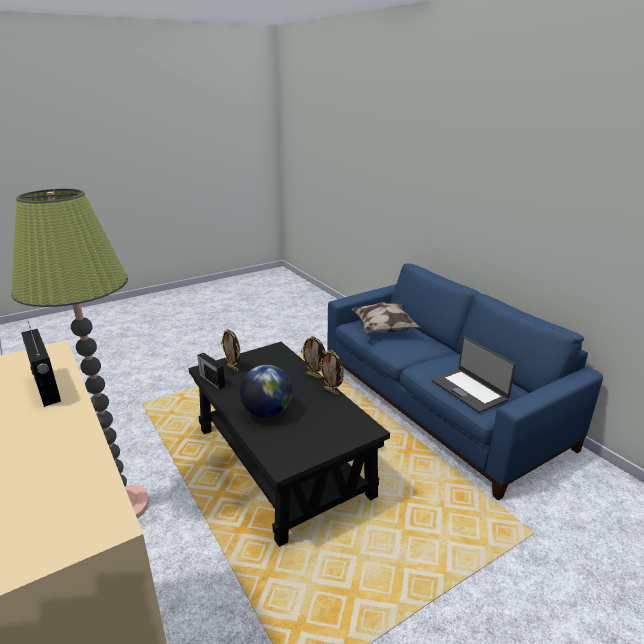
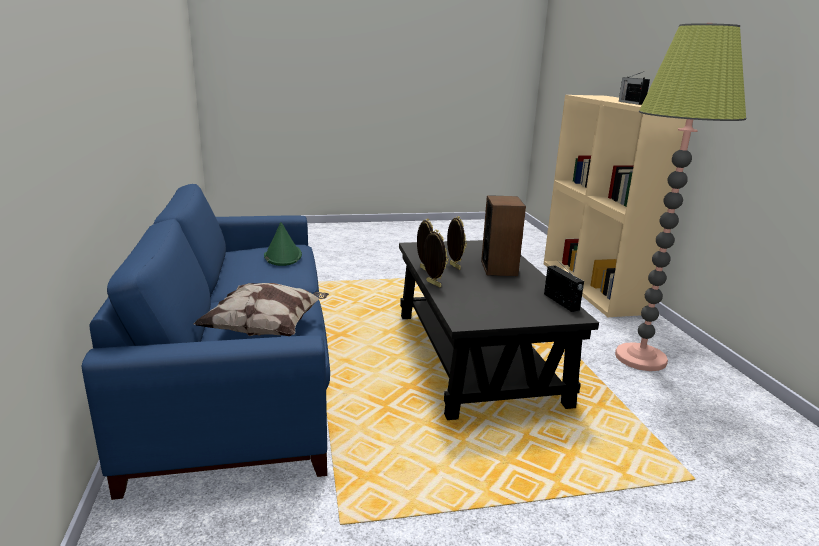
camera: 160 degrees left, 5 degrees down
(233, 368) = (534, 309): picture frame -> picture frame (454, 266)
(267, 412) = (499, 268): globe -> speaker
(469, 390) = (282, 256): laptop -> green hat

